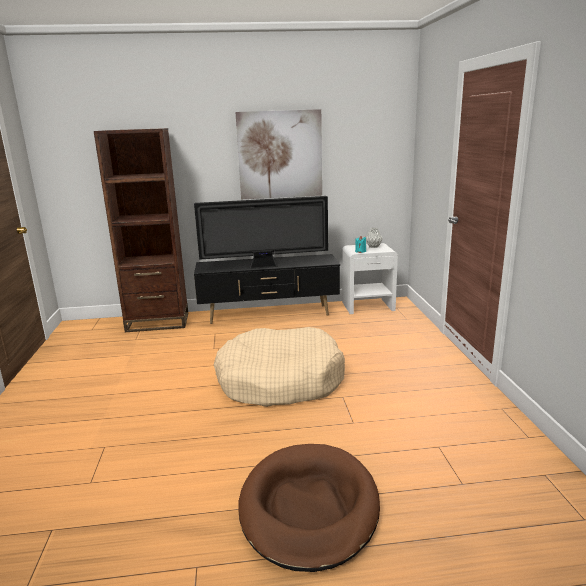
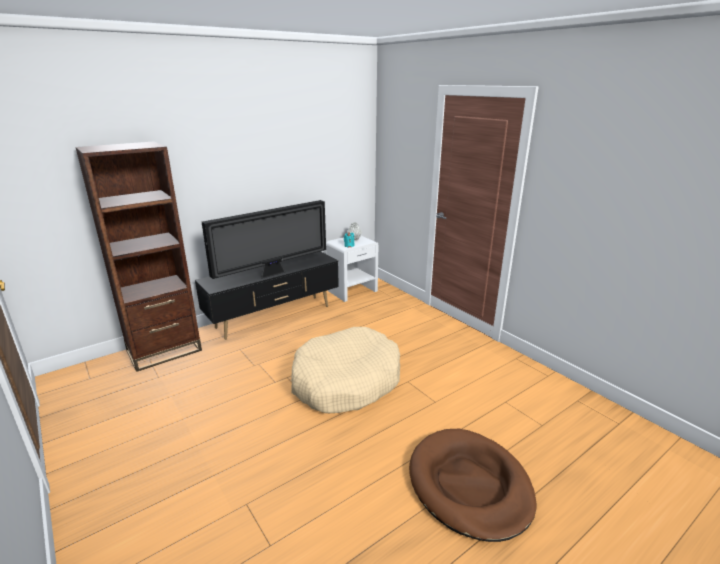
camera: 30 degrees left, 5 degrees up
(280, 155) = (268, 162): picture -> none

